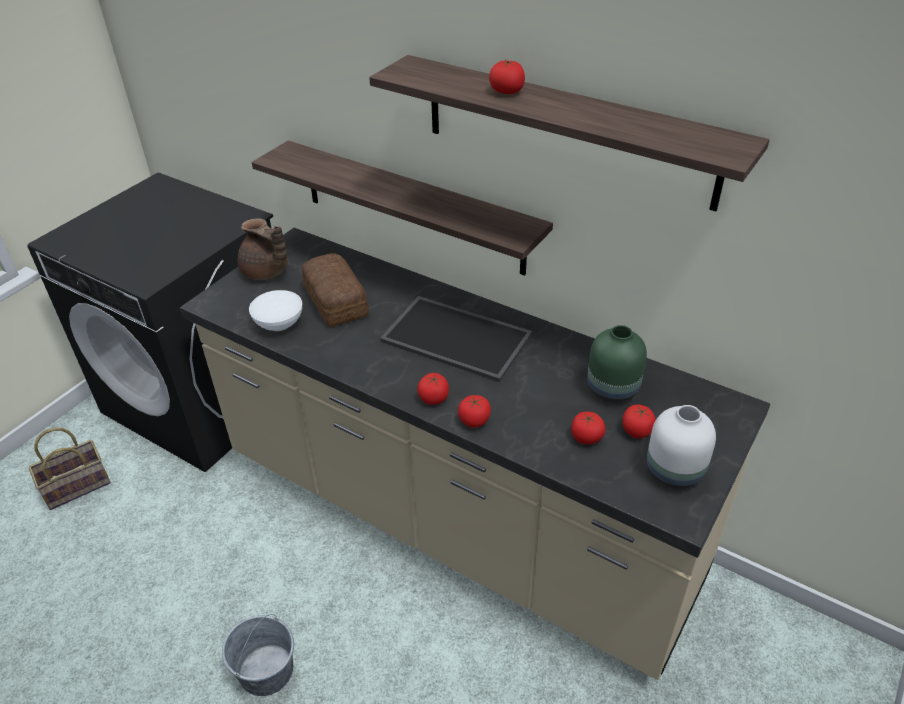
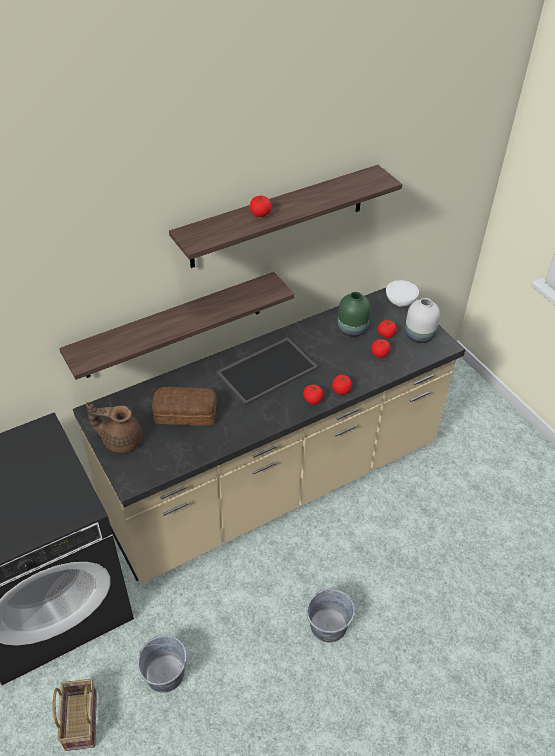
camera: 65 degrees left, 5 degrees up
(147, 529) = (164, 673): none -> grey bucket
(266, 272) = (121, 440): brown teapot -> brown teapot turned 150 degrees counterclockwise
(279, 323) = (187, 449): white bowl -> white bowl (400, 301)

